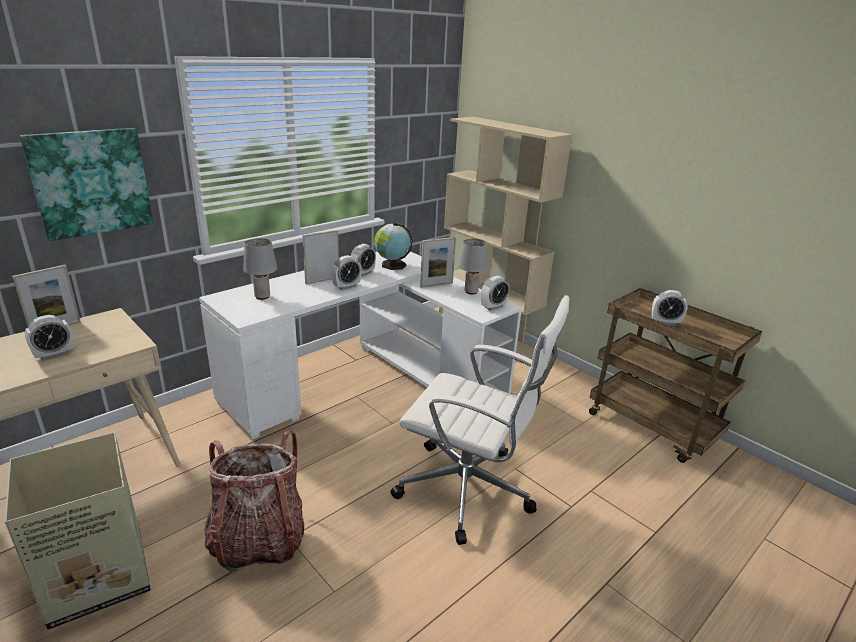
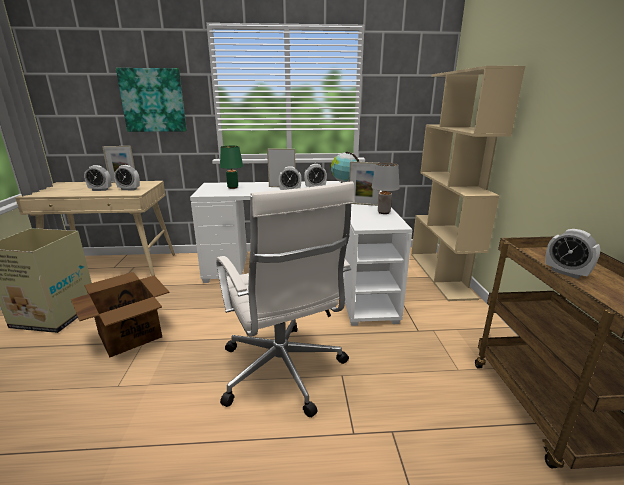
camera: 40 degrees right, 5 degrees down
(258, 540) = (130, 334): backpack -> cardboard box
(262, 296) = (233, 187): grey table lamp -> green table lamp
(493, 307) = (385, 223): alarm clock -> alarm clock (129, 189)

